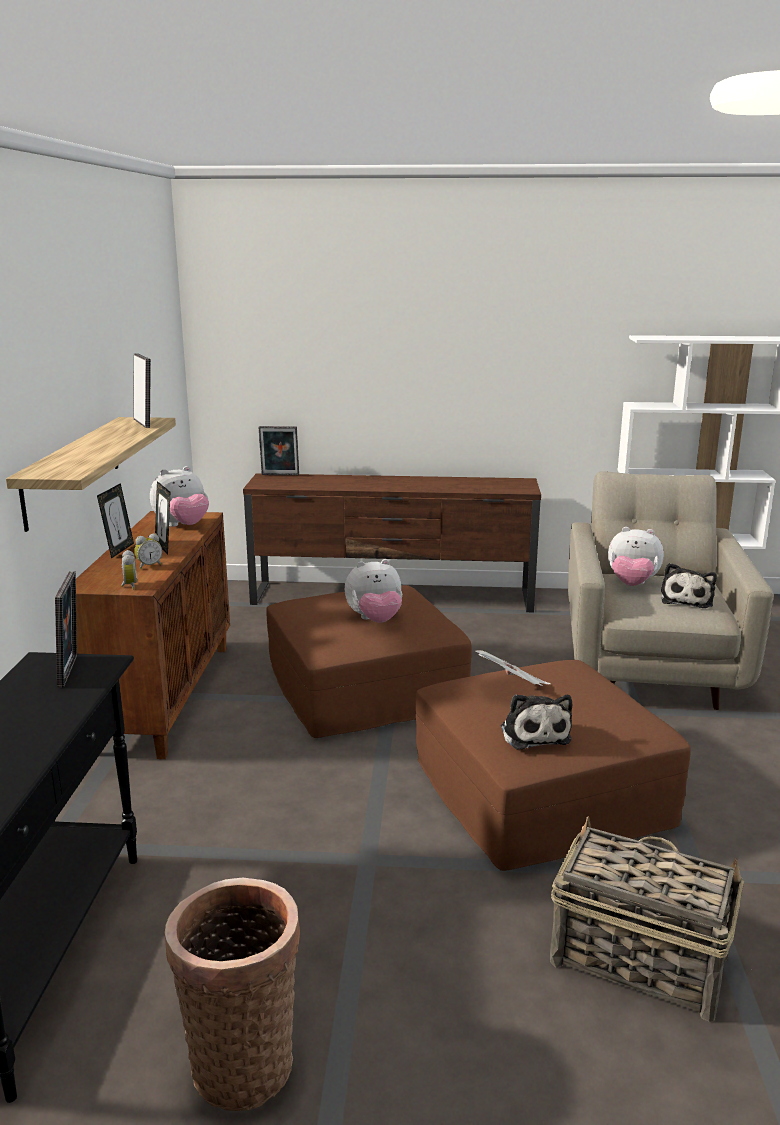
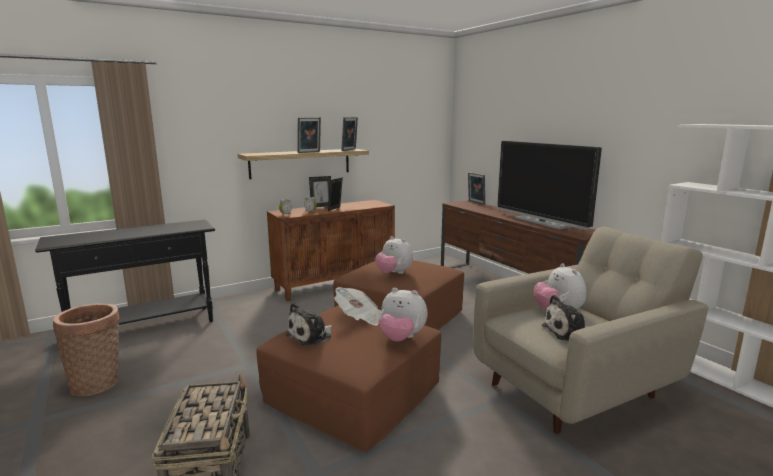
camera: 55 degrees right, 5 degrees down
(72, 671) = (192, 226): picture frame -> picture frame (309, 152)
(182, 526) = (365, 205): plush toy -> plush toy (401, 338)
(443, 483) = (542, 222): none -> television

